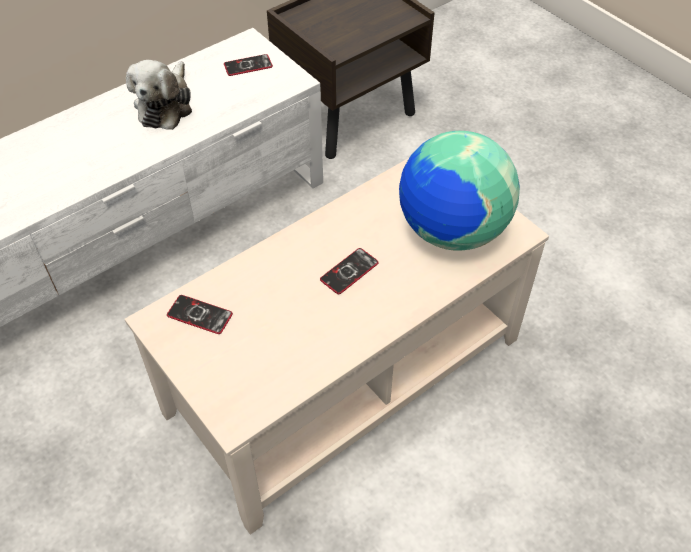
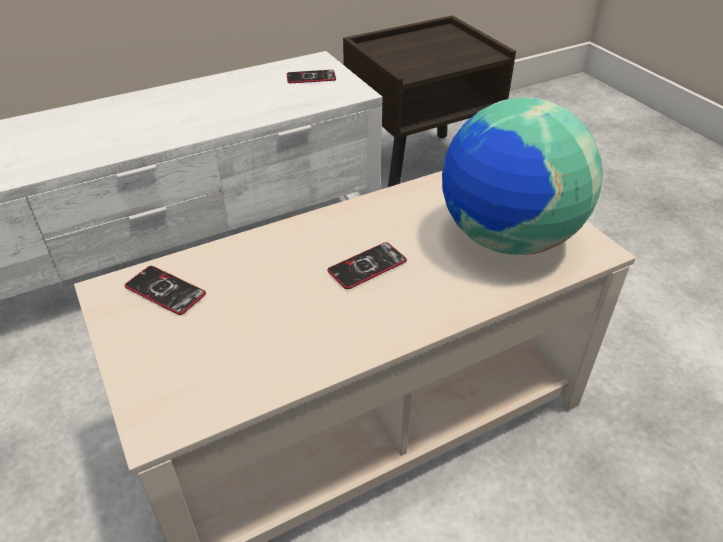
camera: 10 degrees right, 10 degrees down
(165, 105) = (215, 100): plush toy -> none

